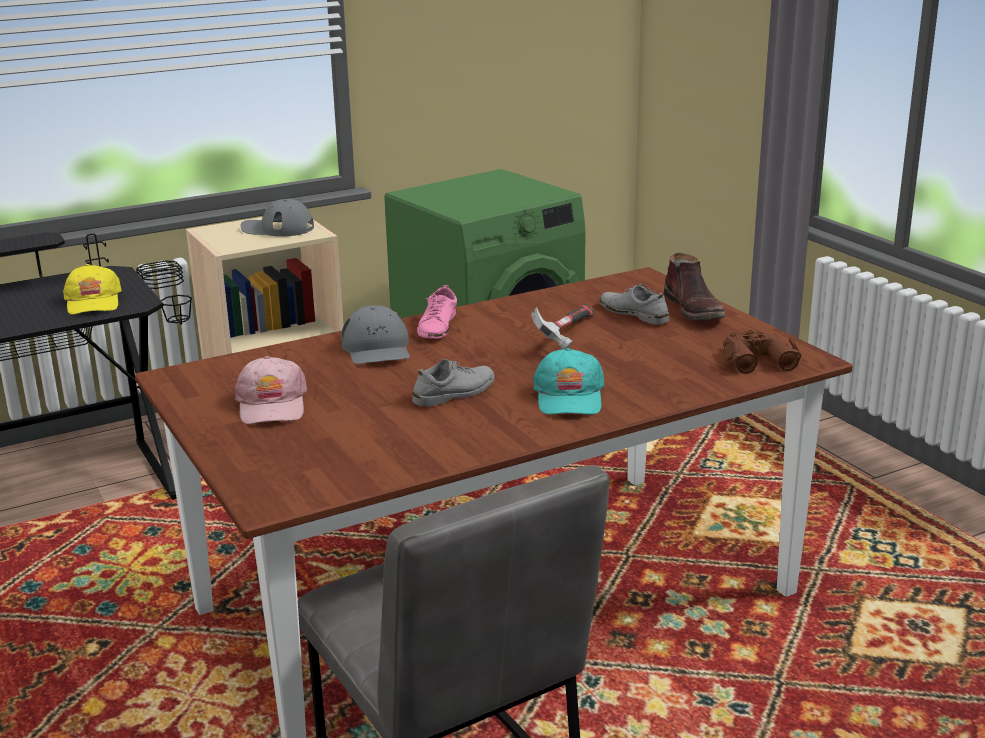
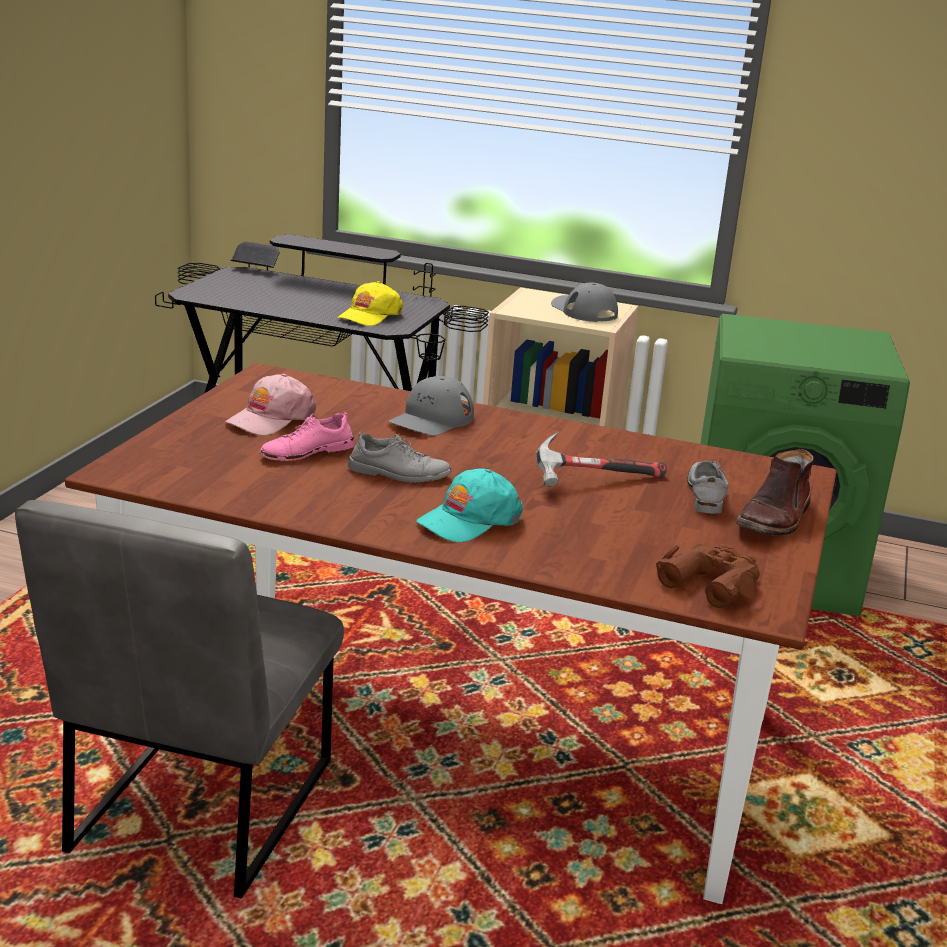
camera: 45 degrees right, 0 degrees up
(437, 326) = (515, 426): pink shoe -> pink shoe (307, 452)

